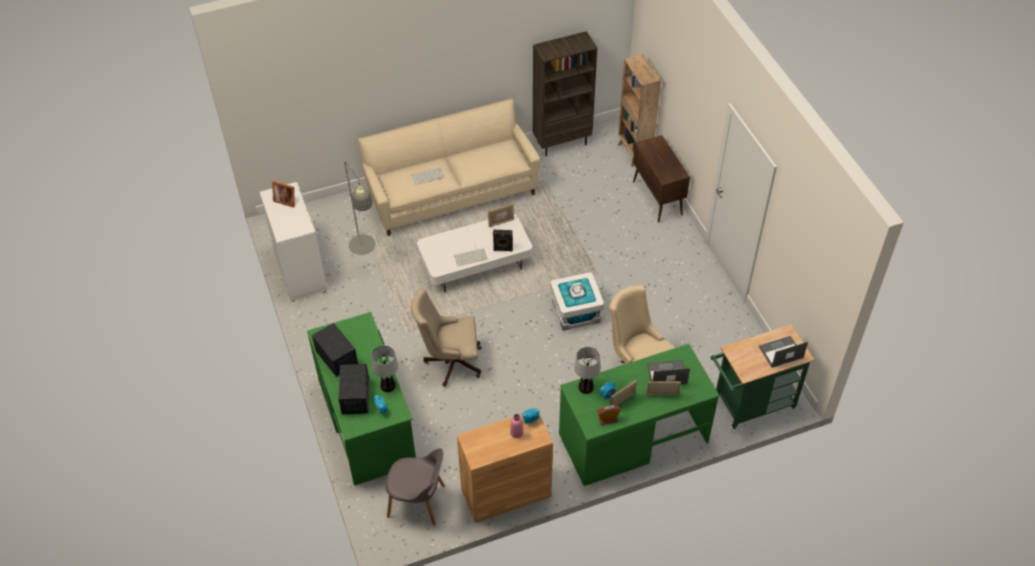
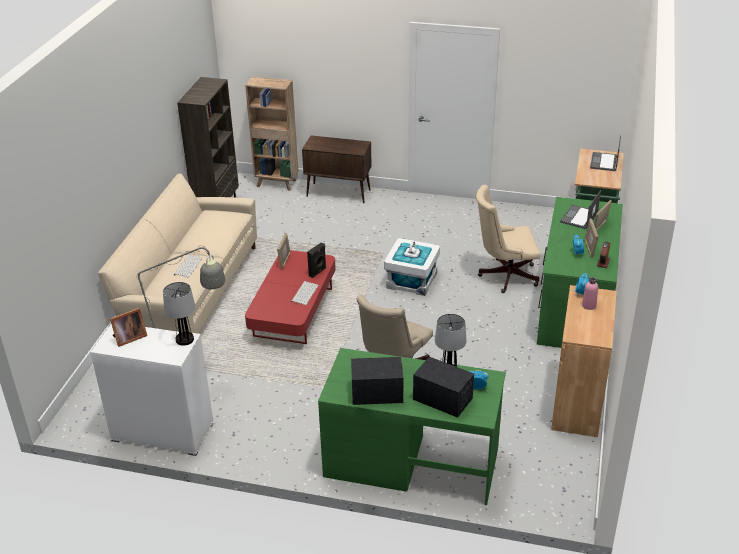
camera: 55 degrees left, 15 degrees down
(418, 502) = (543, 465): grey chair -> none
(475, 263) = (293, 312): white coffee table -> red coffee table
(586, 387) = (557, 260): table lamp -> table lamp (184, 339)

